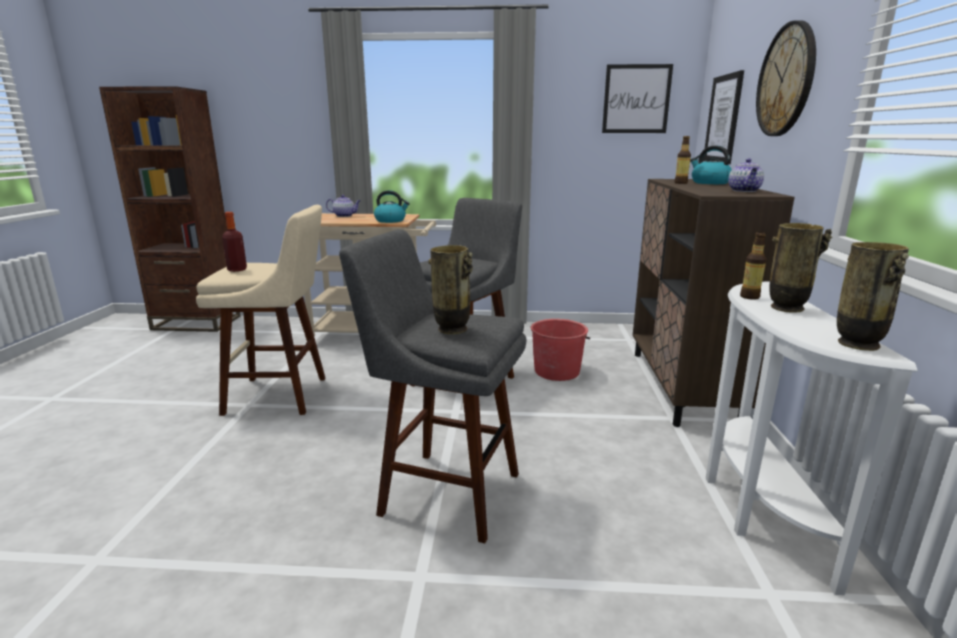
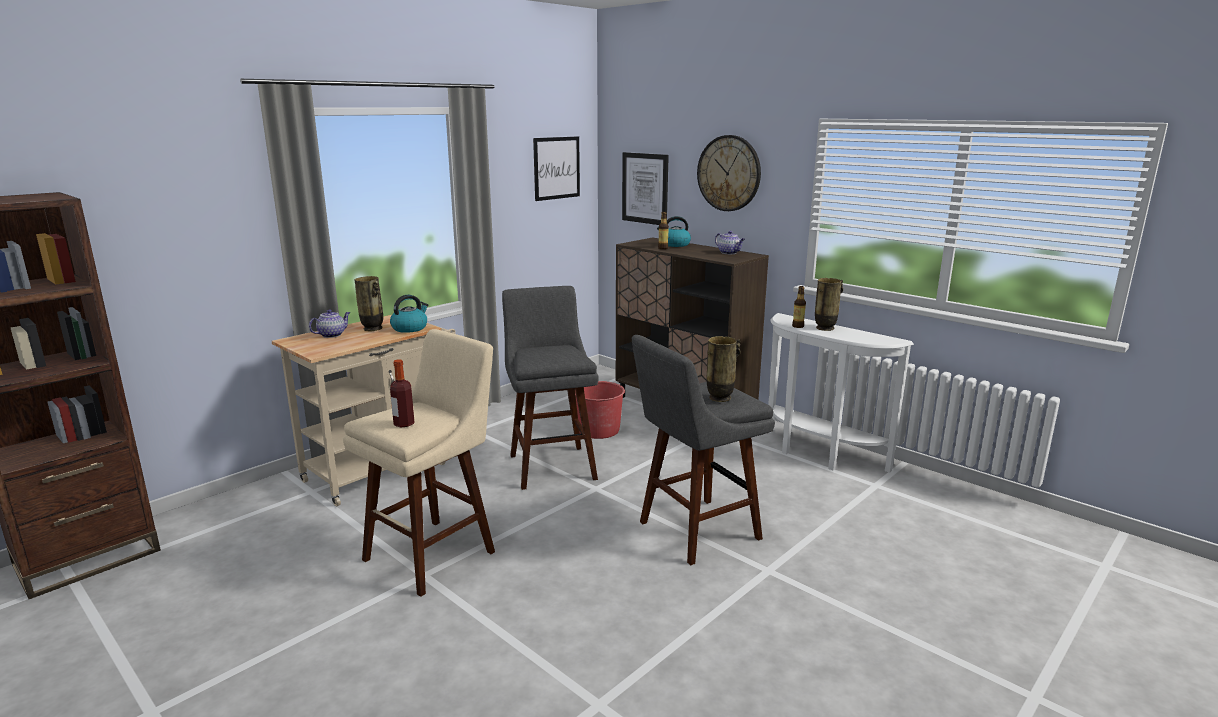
camera: 50 degrees left, 0 degrees up
(857, 345) = (884, 339): vase -> vase (372, 329)

